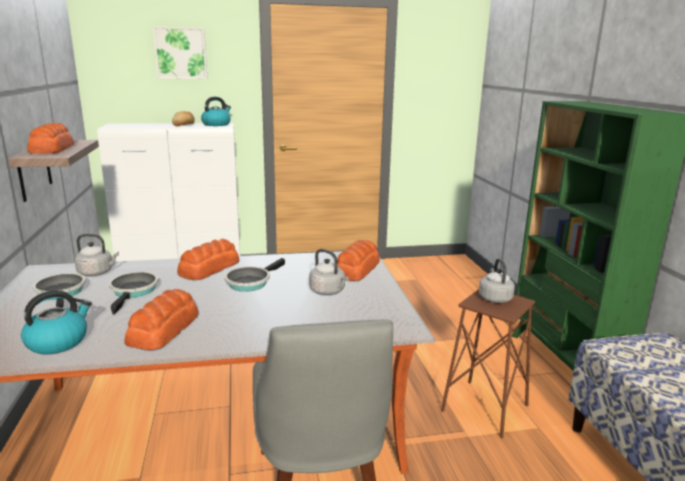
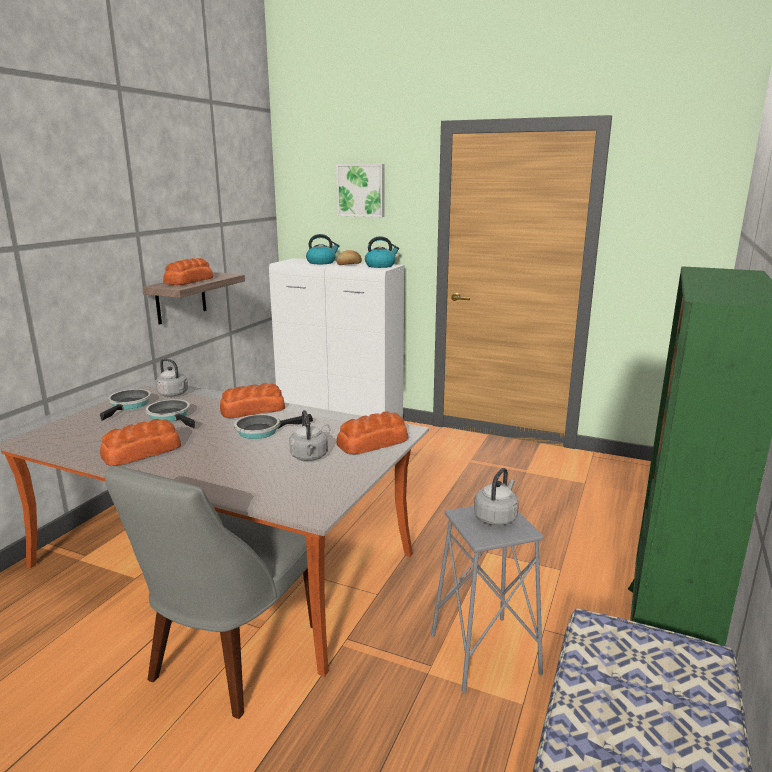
camera: 35 degrees right, 0 degrees up
(58, 341) = (73, 441): kettle -> kettle (321, 262)
(134, 292) = (171, 416): frying pan -> frying pan turned 75 degrees counterclockwise
(484, 408) = (484, 654): brown stool -> grey stool

